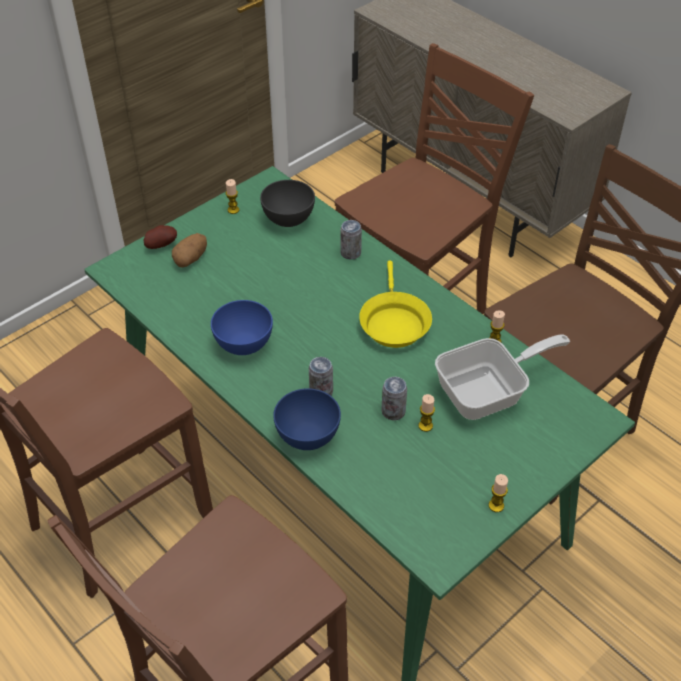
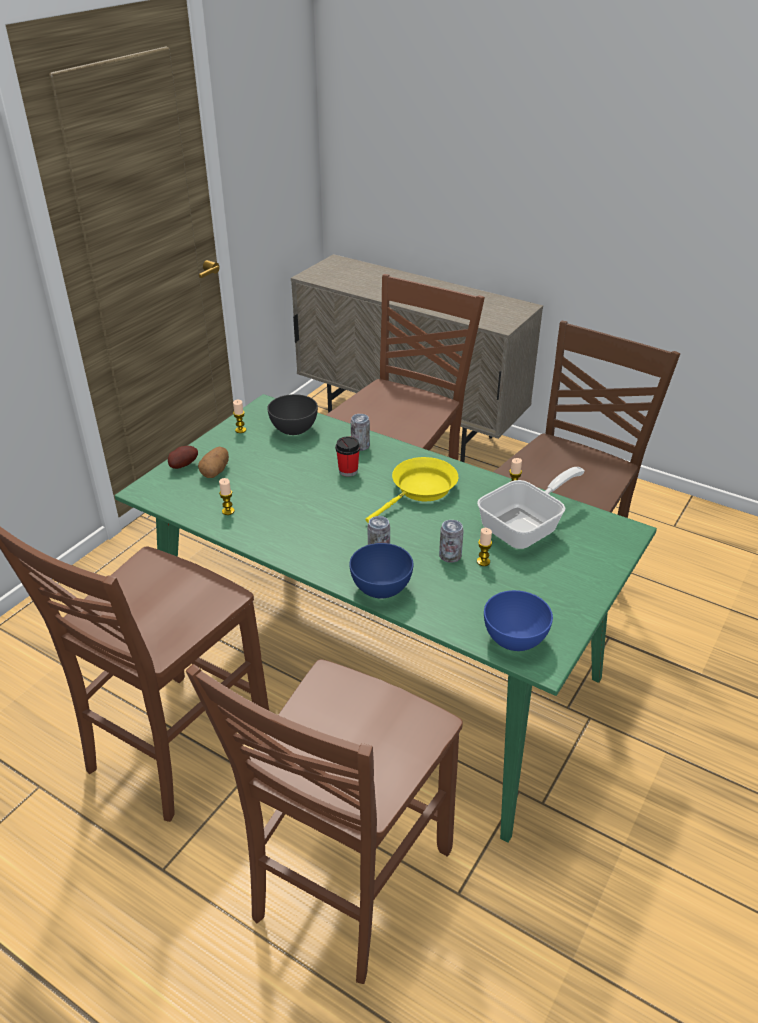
camera: 15 degrees left, 10 degrees down
(244, 344) = (292, 528): blue bowl -> blue bowl (515, 639)
(326, 283) = (348, 471): none -> cup
(393, 322) = (420, 490): yellow frying pan -> yellow frying pan turned 120 degrees counterclockwise
(496, 505) = (572, 610): candle -> candle (228, 511)

